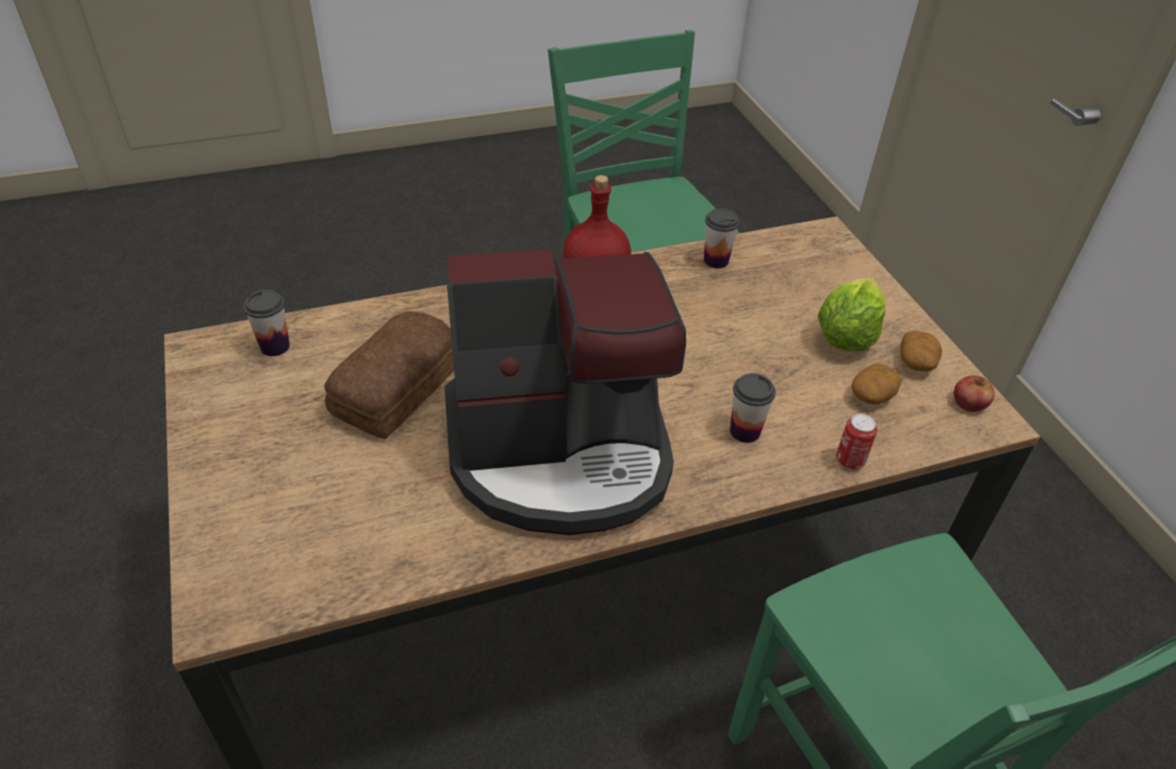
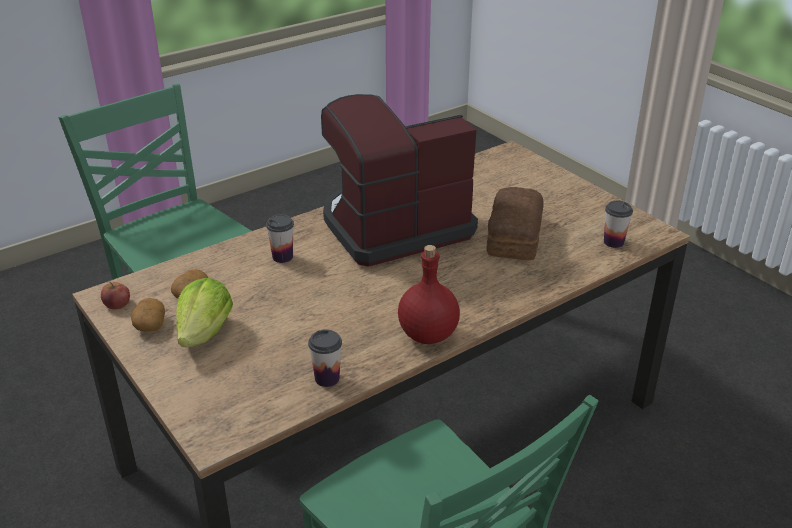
camera: 165 degrees right, 10 degrees down
(849, 461) = (213, 255): can -> none

